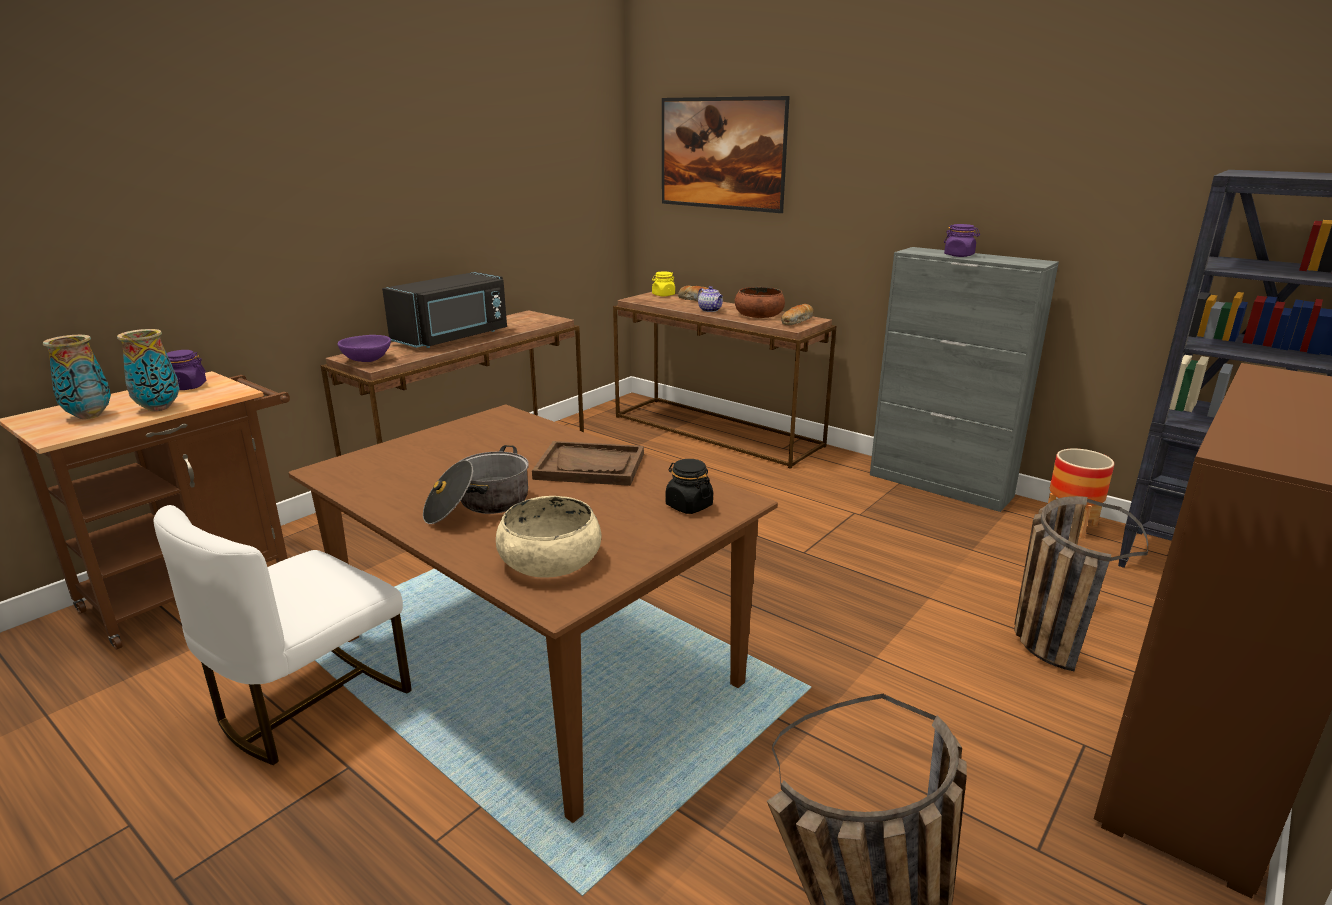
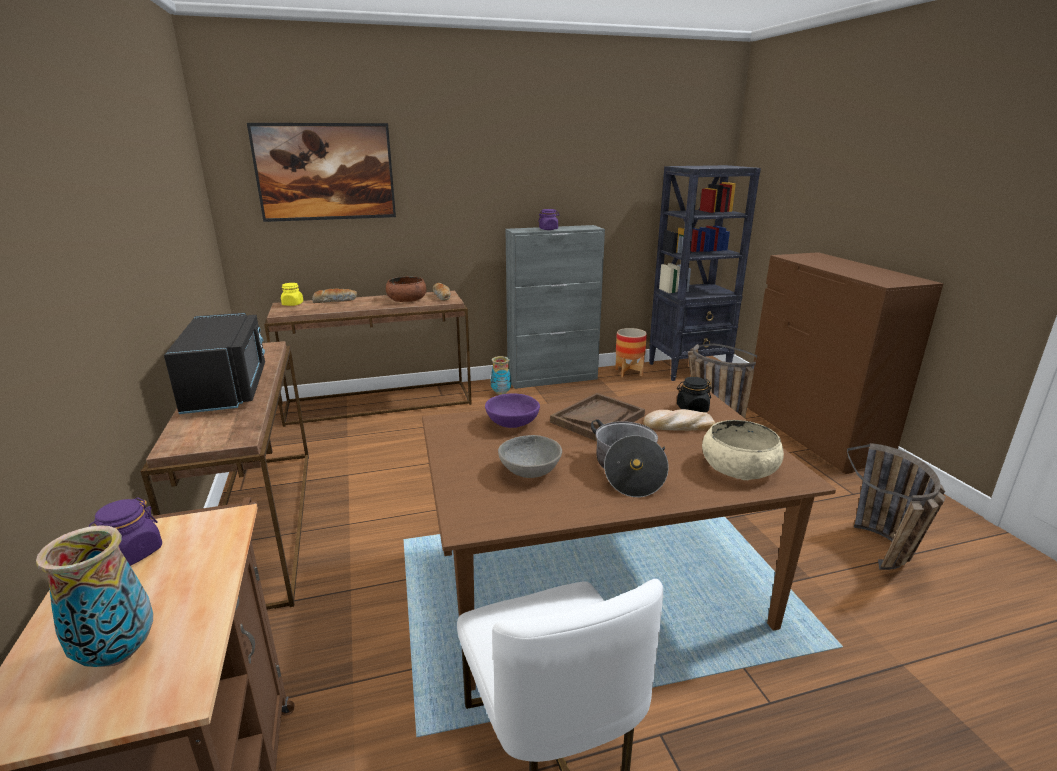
camera: 55 degrees left, 0 degrees up
(159, 408) = (192, 584): vase -> vase (501, 393)
(367, 360) = (211, 439): purple bowl -> purple bowl (513, 423)
(437, 467) = (529, 471): none -> grey bowl
(628, 507) = (678, 425): none -> bread
(710, 310) = (366, 305): teapot -> none

